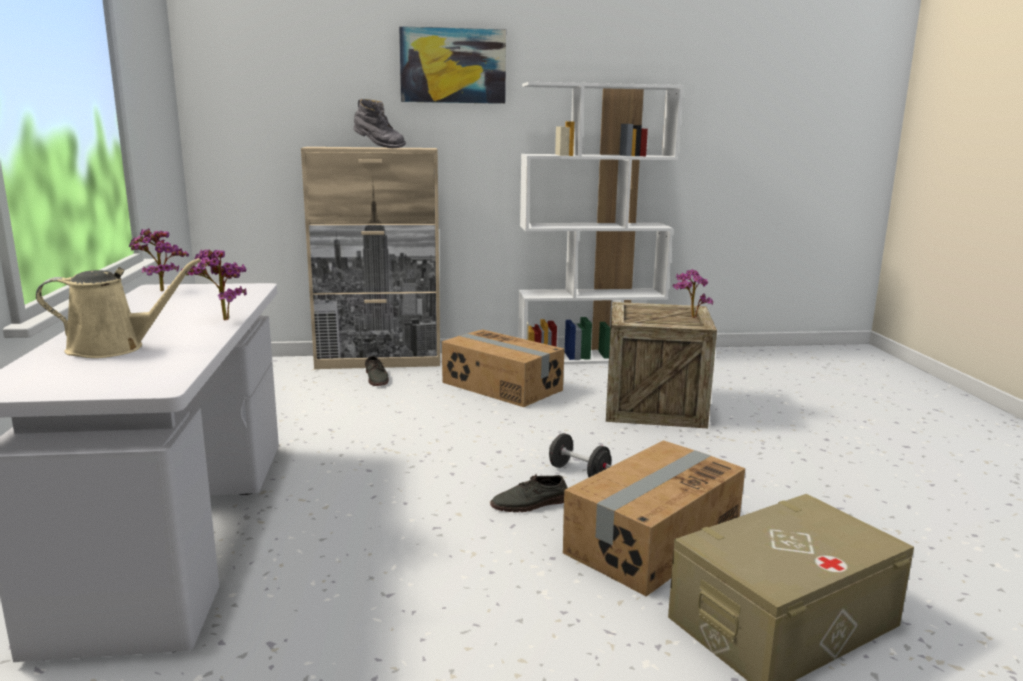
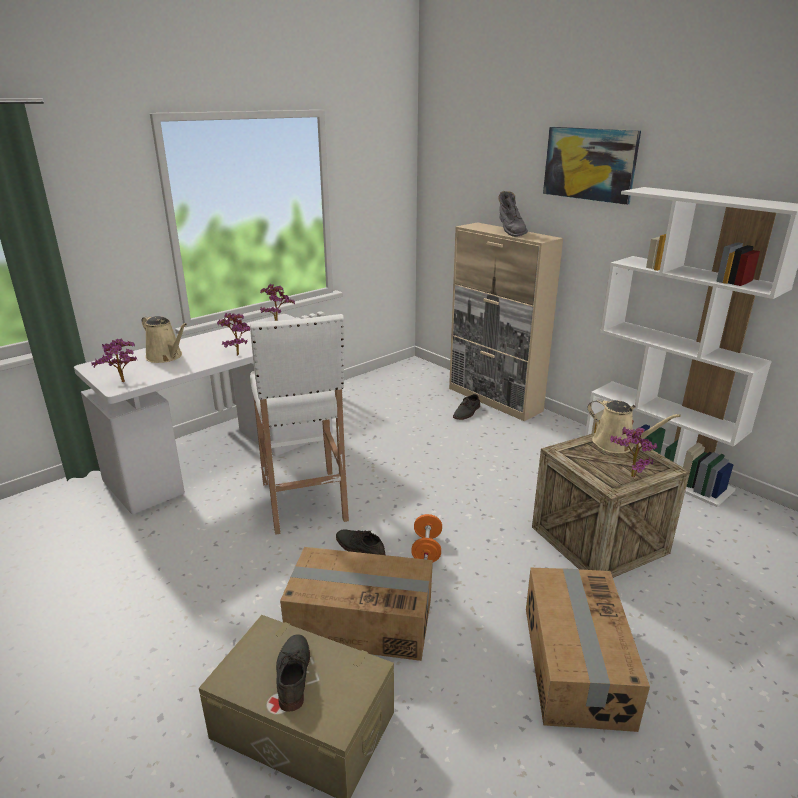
camera: 55 degrees right, 10 degrees up
(146, 381) = (123, 383): none -> potted plant
(394, 507) = (305, 502): none -> white stool
(501, 386) = (526, 458): cardboard box -> cardboard box (574, 664)
(579, 473) = (426, 549): black dumbbell -> orange dumbbell
(641, 308) = (617, 444): none -> beige watering can
(791, 544) = (293, 674): none -> grey shoe

